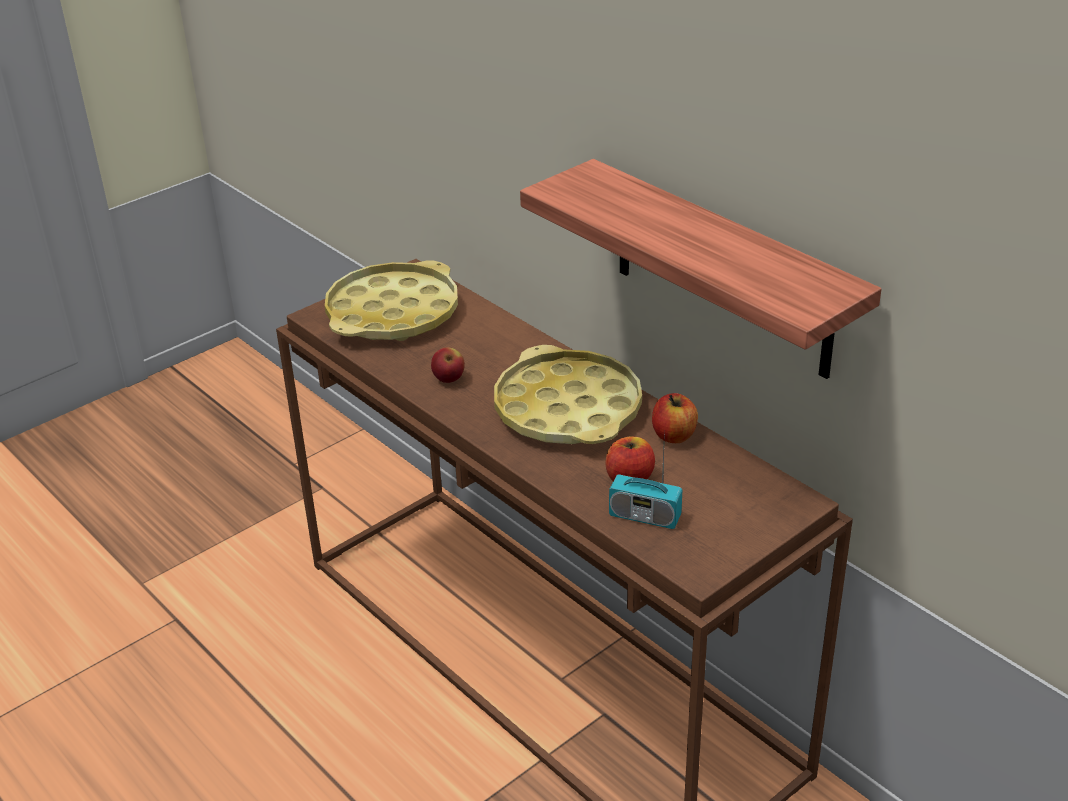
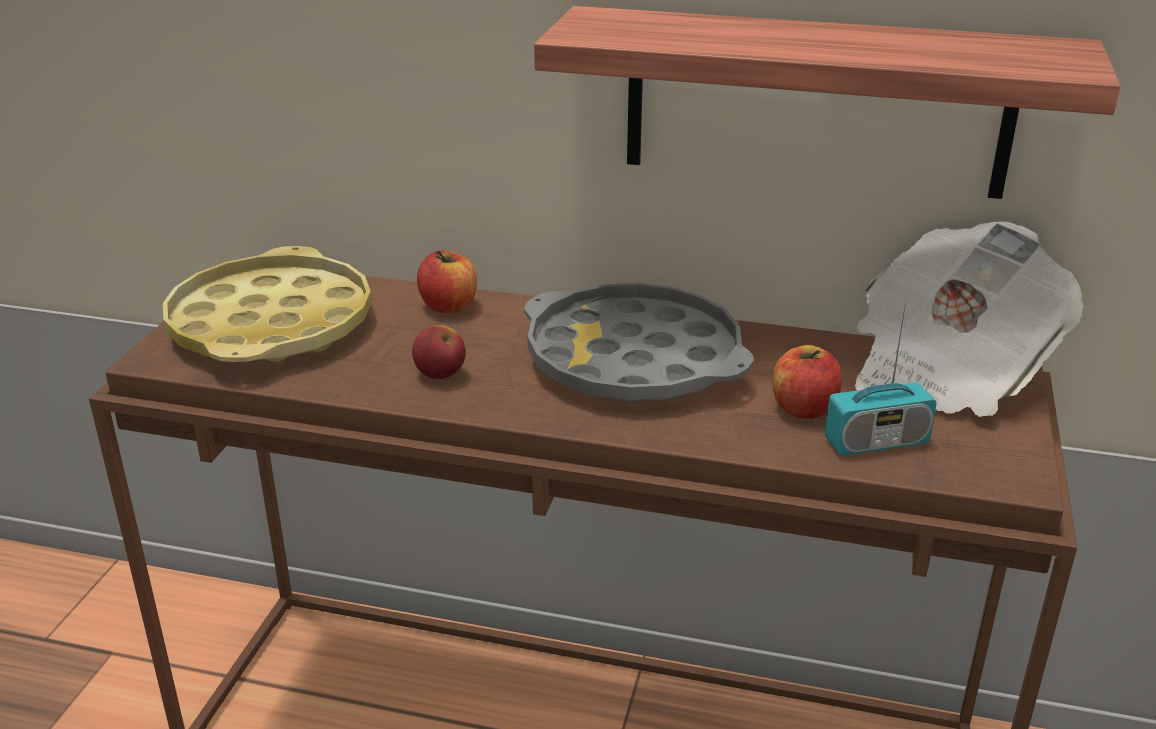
camera: 35 degrees left, 5 degrees down
(567, 409) = (633, 360): yellow tray -> grey tray
(674, 435) = (789, 347): apple -> apple (449, 306)
(756, 488) = (946, 370): none -> newspaper

